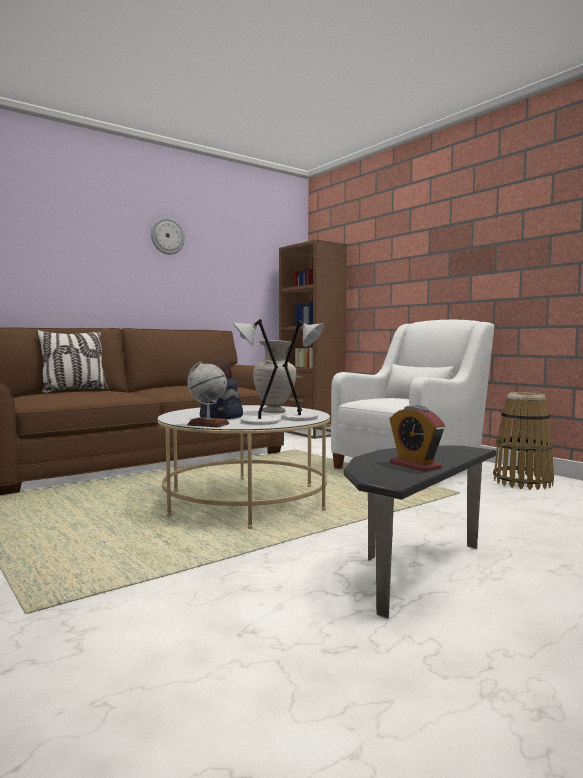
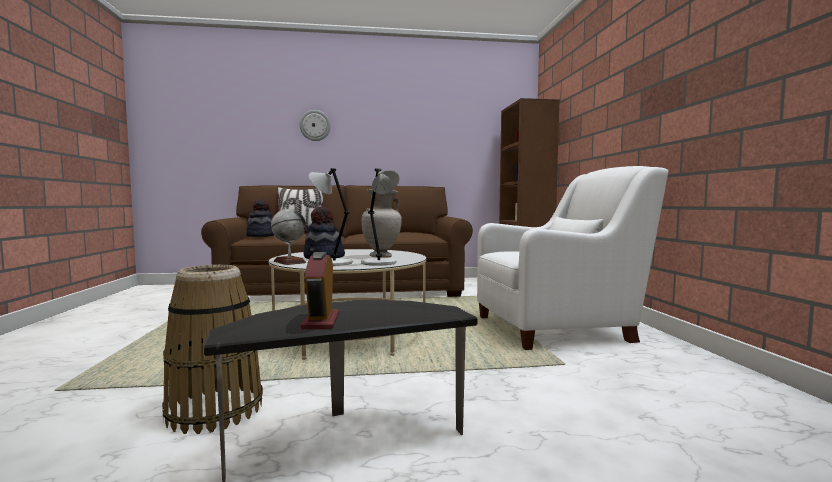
camera: 30 degrees right, 0 degrees up
(45, 397) = (261, 235): none -> hat
(167, 236) = (395, 110): wall clock -> wall clock (315, 125)
(522, 482) = (673, 366): basket -> basket (214, 410)

